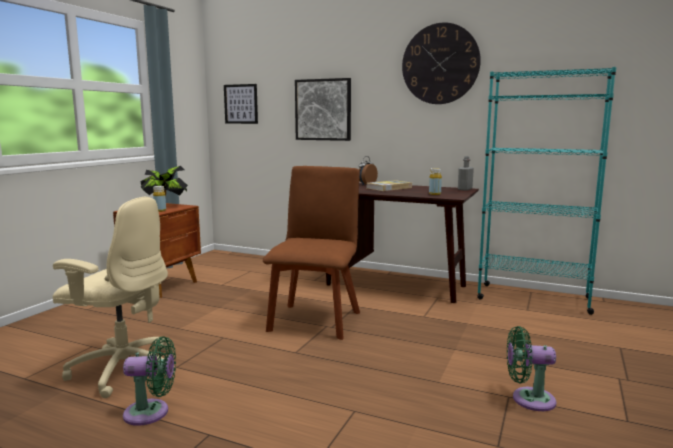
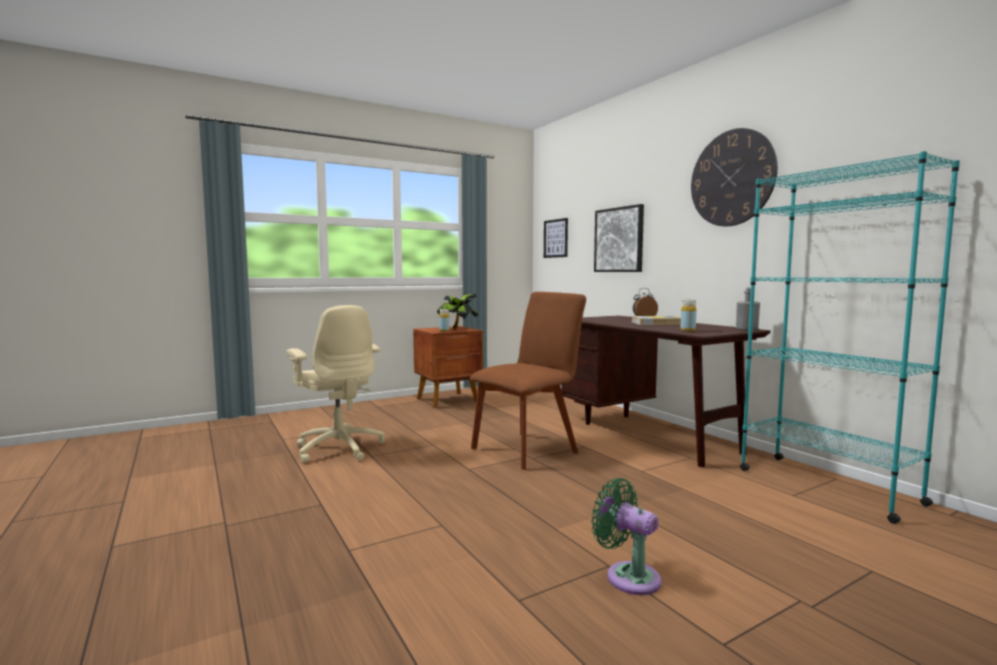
camera: 35 degrees right, 5 degrees down
(151, 413) = (311, 479): green fan -> none

